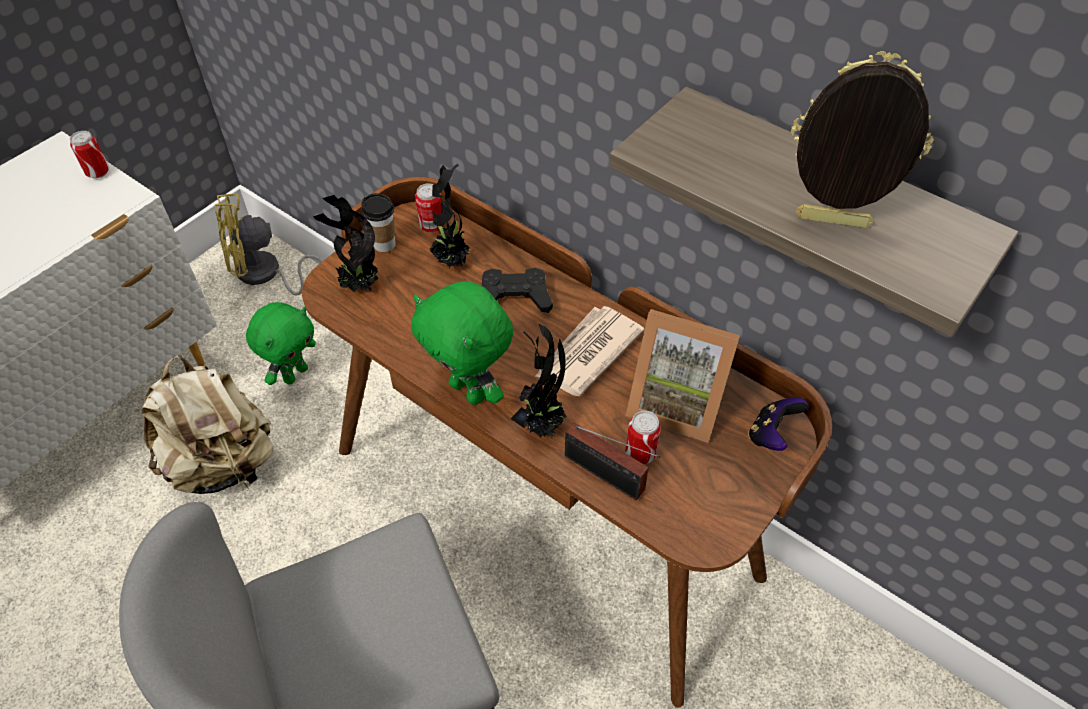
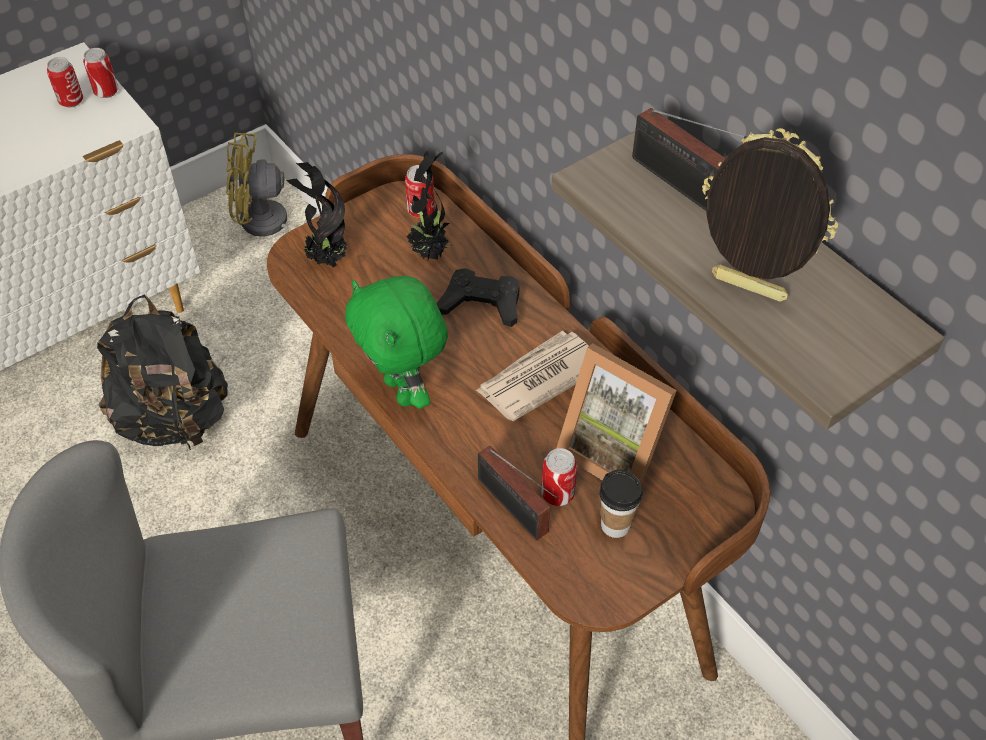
camera: 15 degrees right, 0 degrees up
(65, 187) = (71, 101): none -> can
(223, 463) = (175, 419): beige backpack -> black backpack
(295, 373) = (272, 340): green plush toy -> none
(384, 244) = (366, 221): cup -> cup (615, 525)
(542, 424) = (466, 441): potted plant -> none
(731, 142) = (680, 186): none -> radio
(771, 435) = (705, 506): game controller -> none

